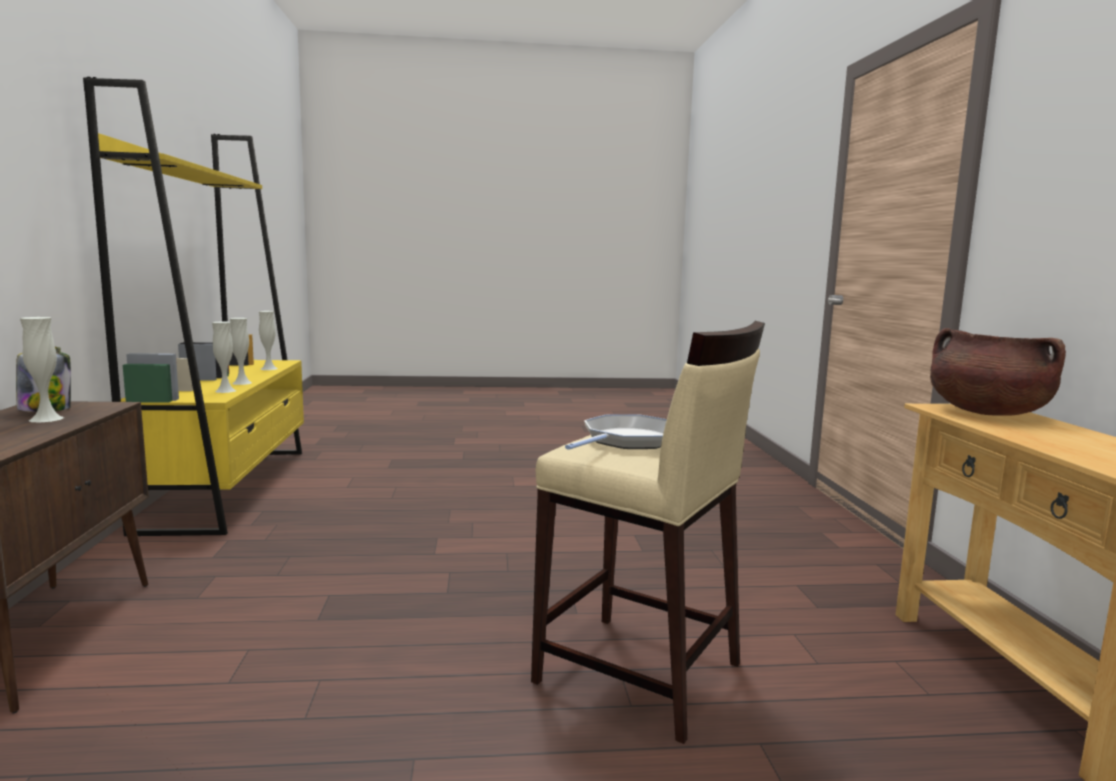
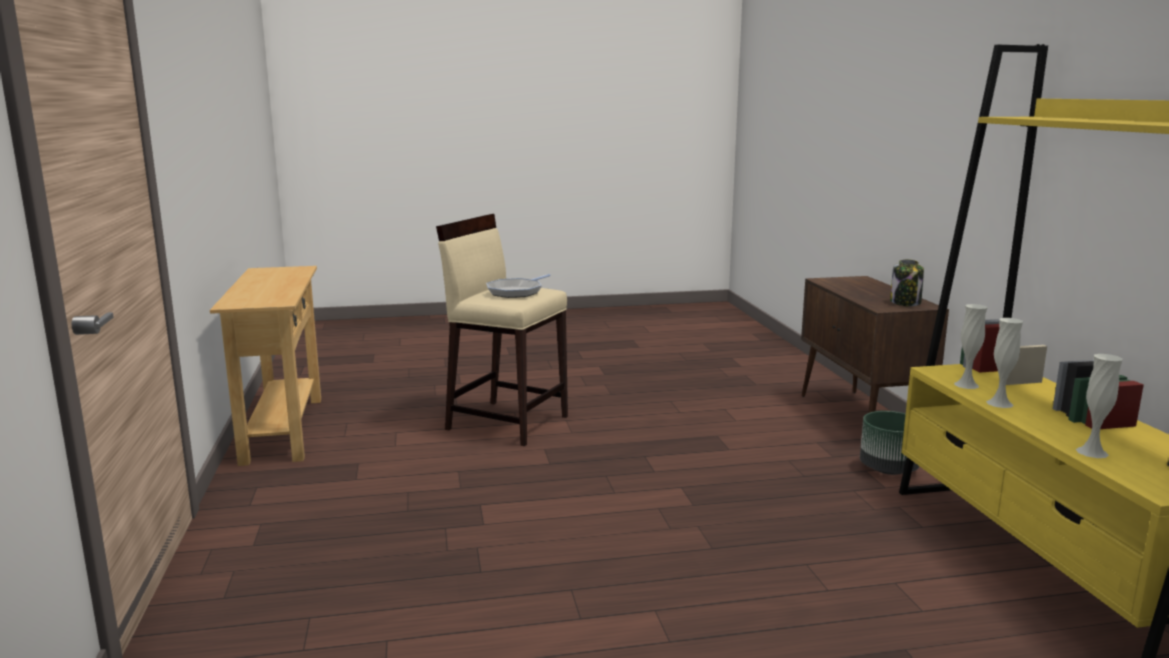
camera: 175 degrees right, 5 degrees up
(46, 419) = (875, 297): white vase -> none
(184, 556) = (889, 469): none -> green planter
(986, 413) = (258, 298): brown cooking pot -> none

